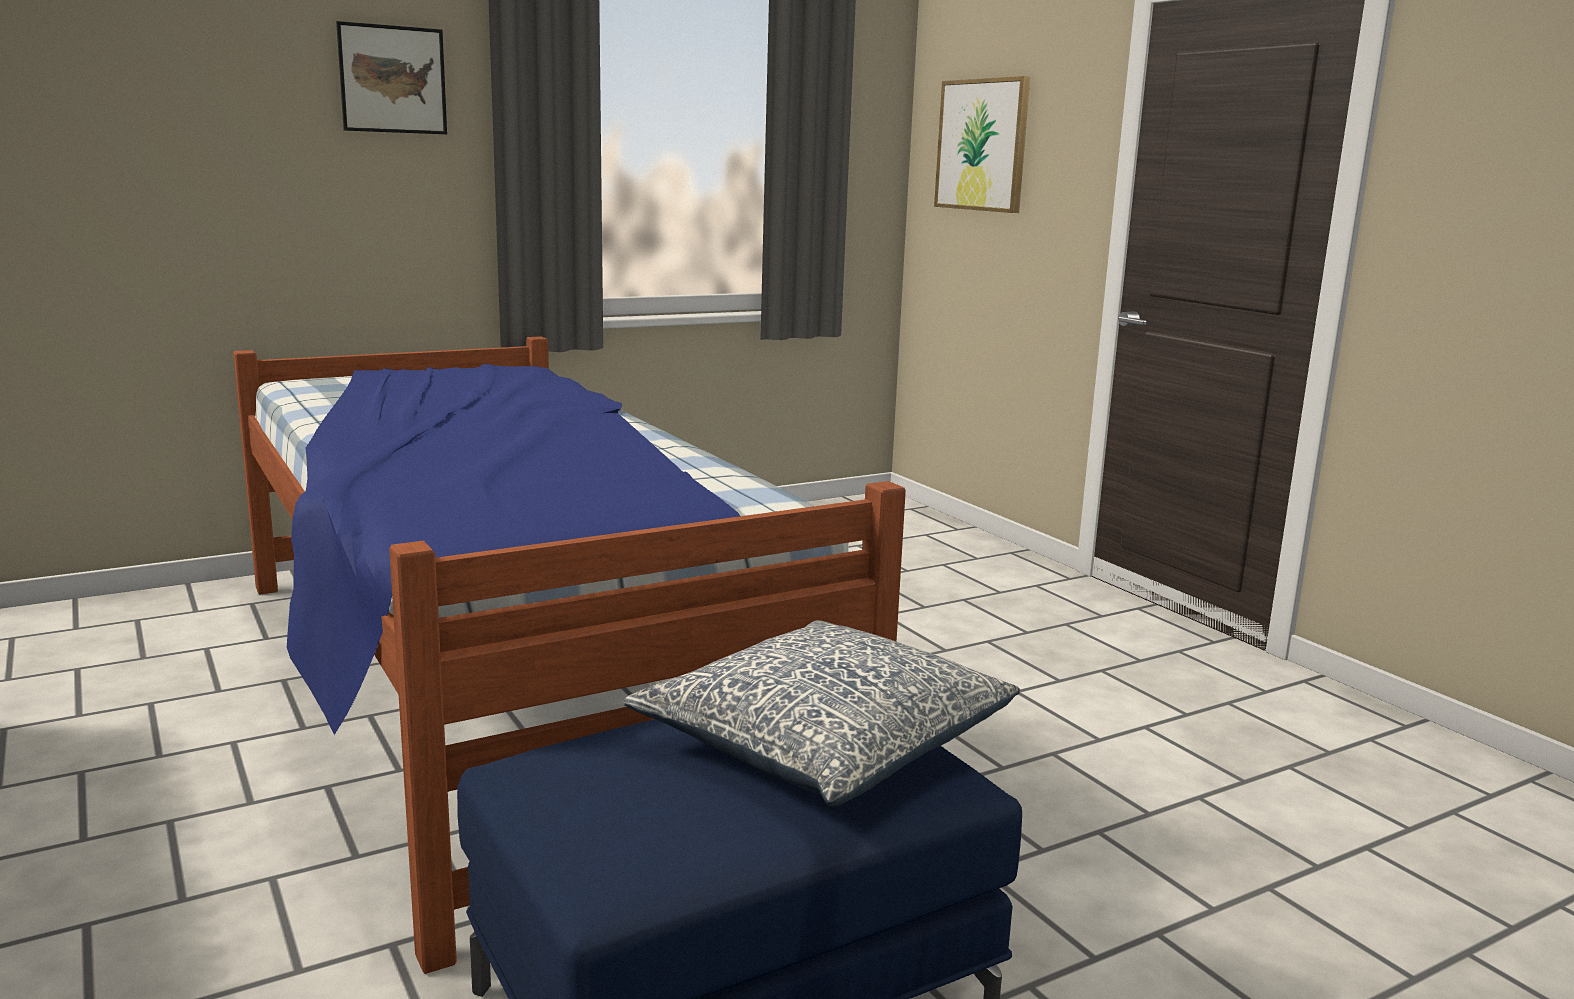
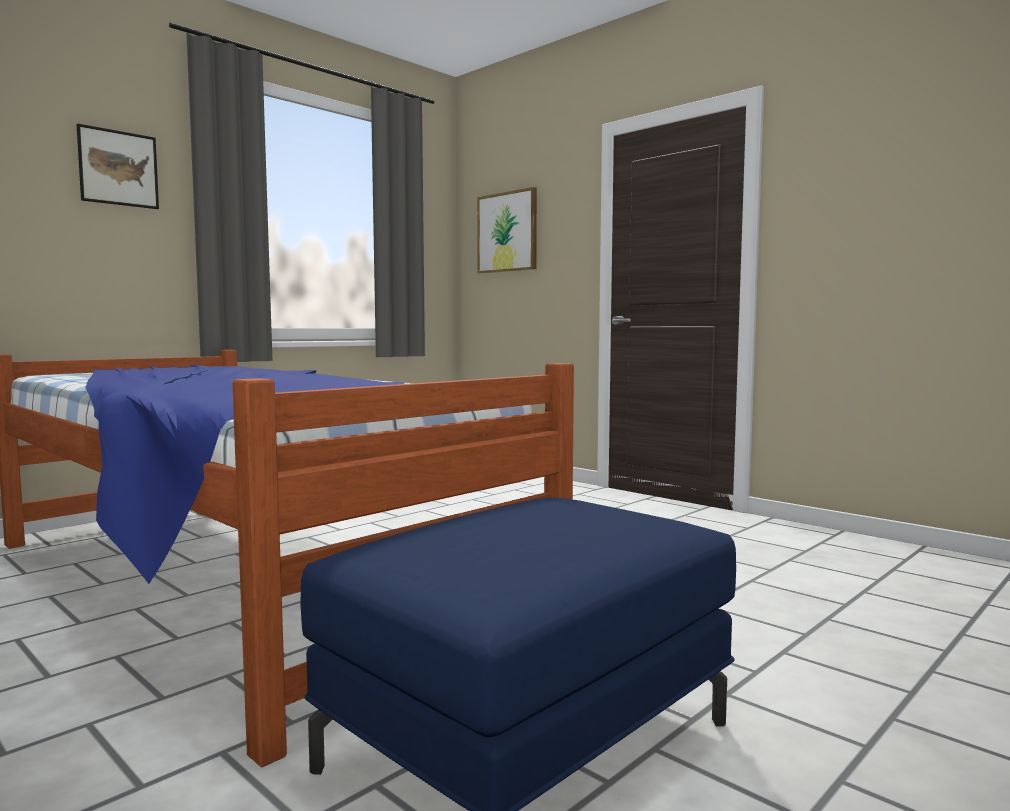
camera: 15 degrees left, 10 degrees down
(825, 743) = (580, 517): pillow -> none

